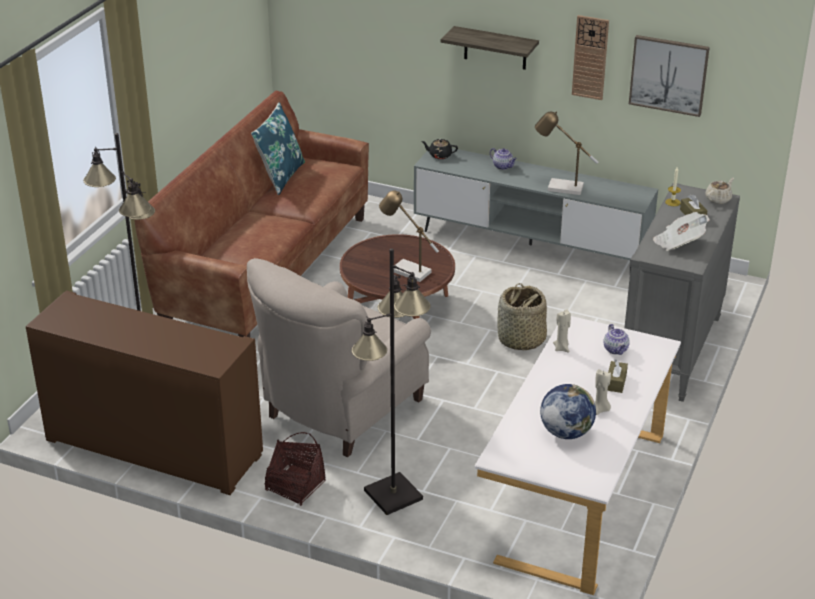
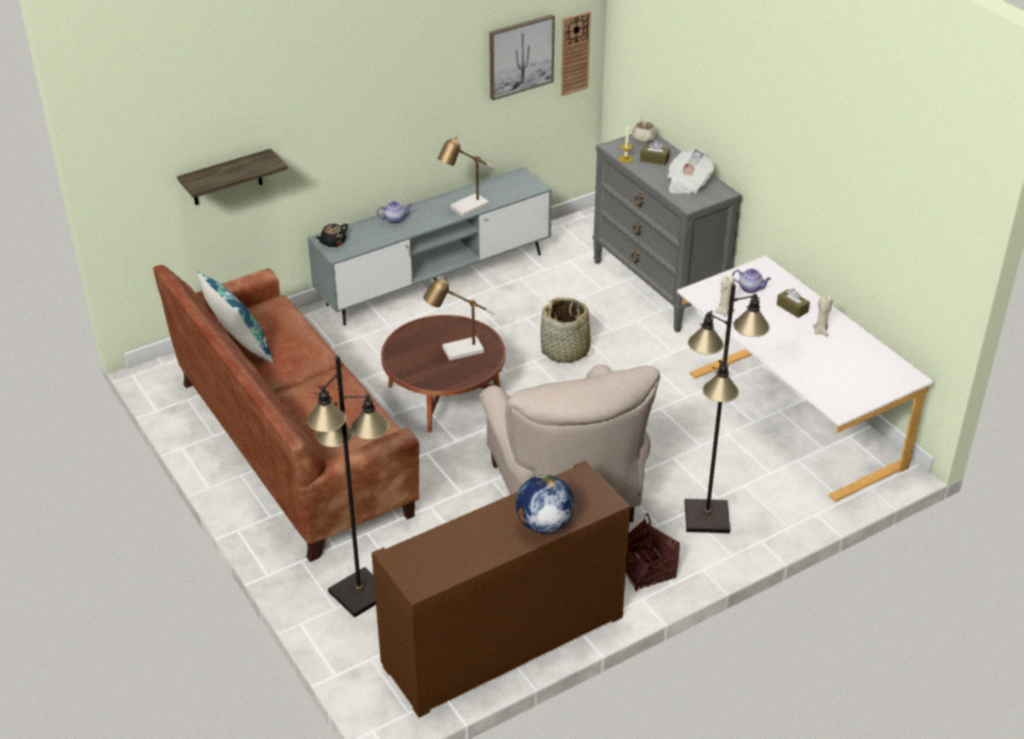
camera: 55 degrees left, 5 degrees up
(495, 48) = (358, 106): shelf -> shelf (226, 178)
(566, 432) = (835, 361): globe -> globe (543, 524)
(590, 57) = (450, 72): wall clock -> wall clock (574, 53)

